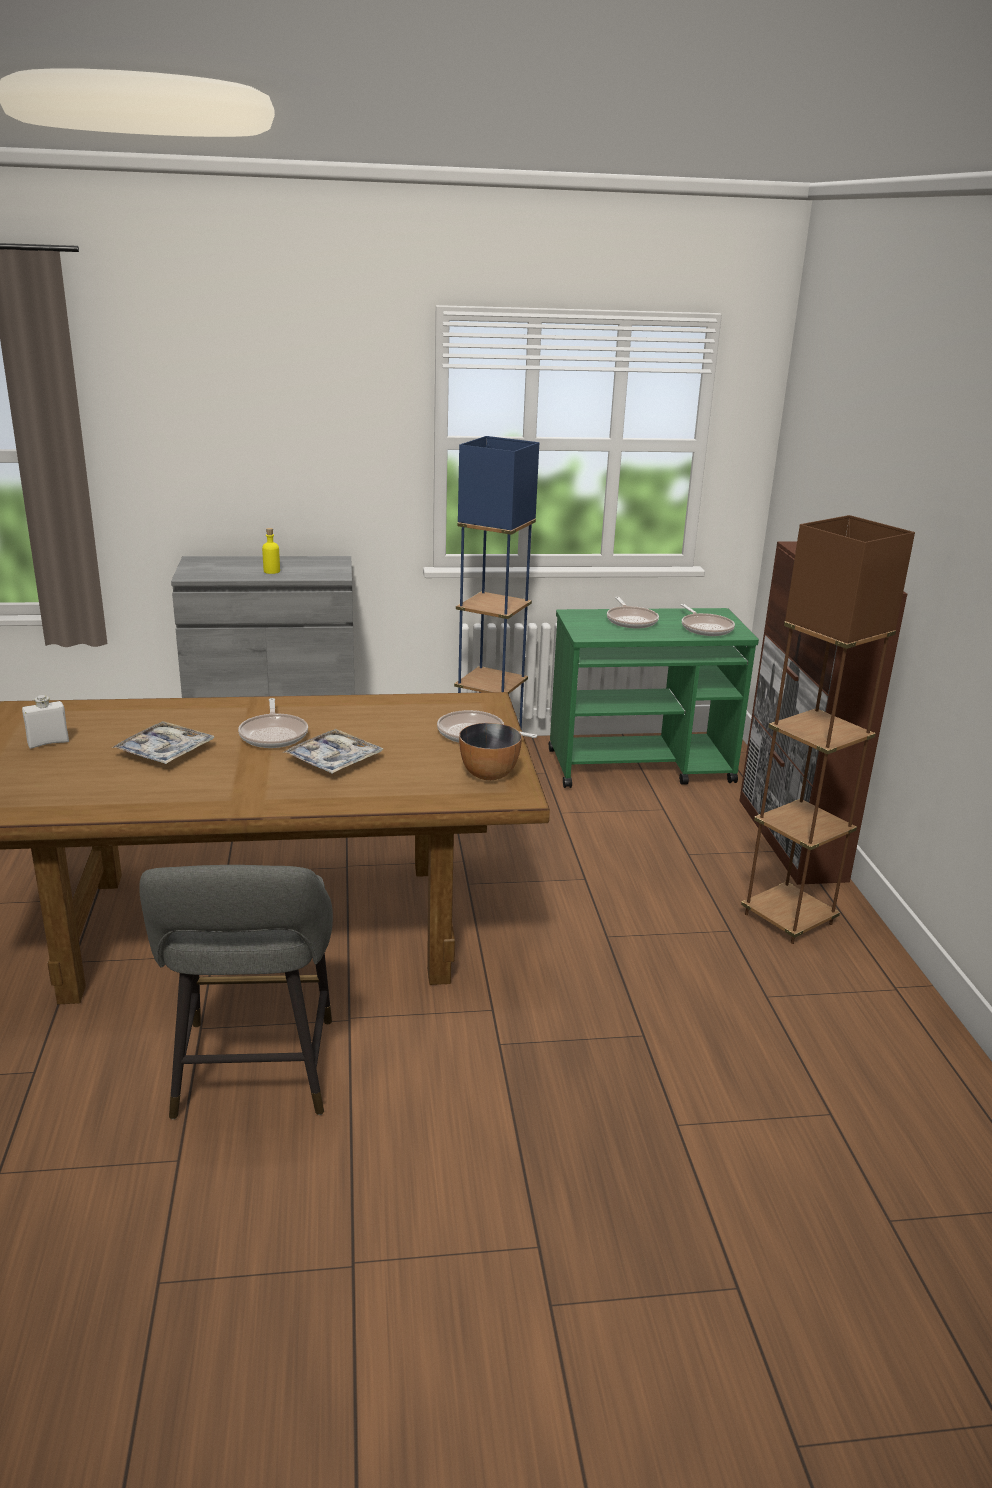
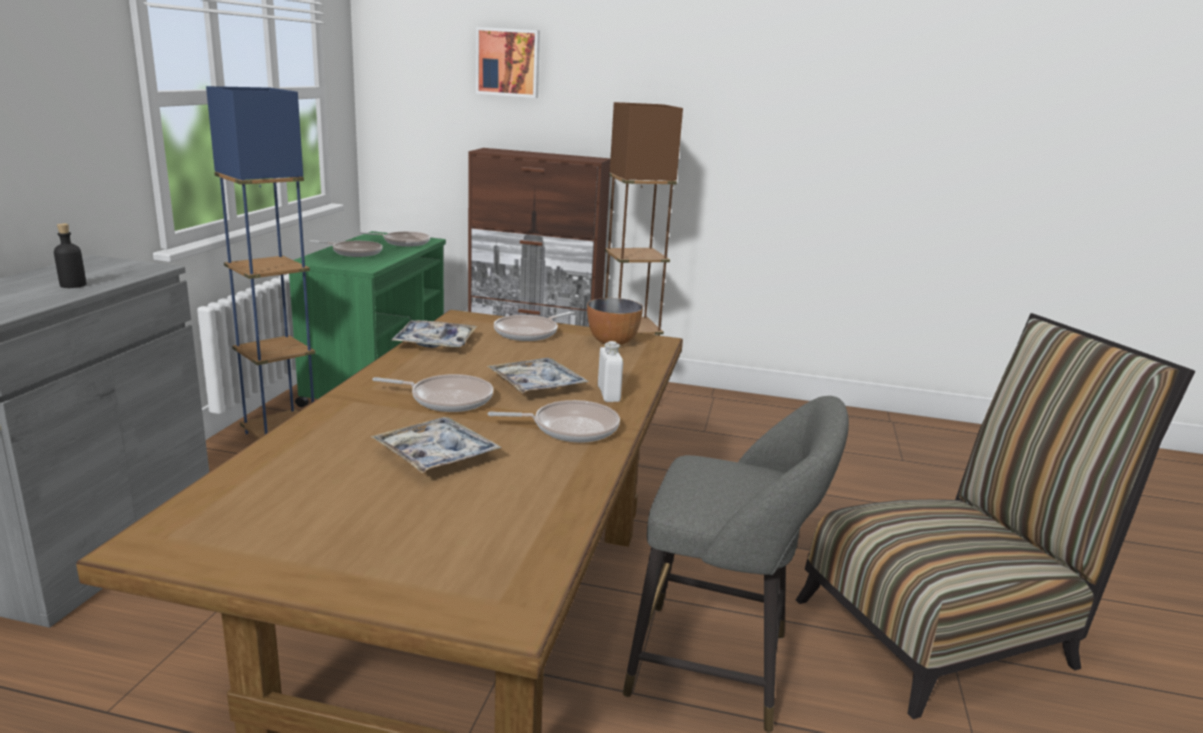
camera: 70 degrees left, 5 degrees down
(48, 743) = (322, 526): white bottle -> white bottle (608, 394)
(244, 788) = (570, 428): none -> frying pan
(271, 571) = (73, 285): yellow bottle -> black bottle
(399, 1263) = (946, 629): none -> chair
(402, 704) = (435, 342): none -> tray
(863, 438) = (508, 62): none -> picture

